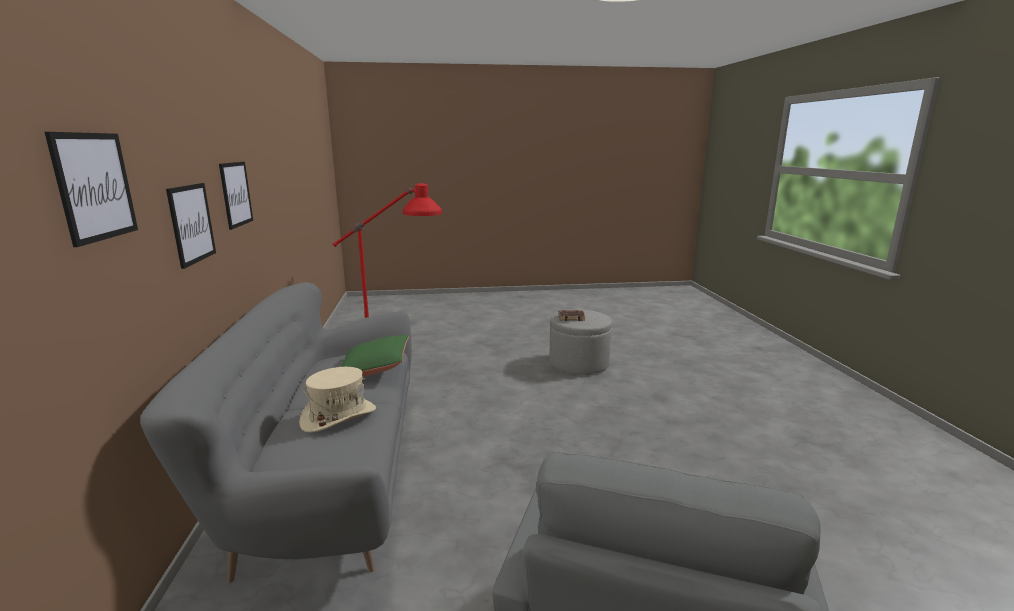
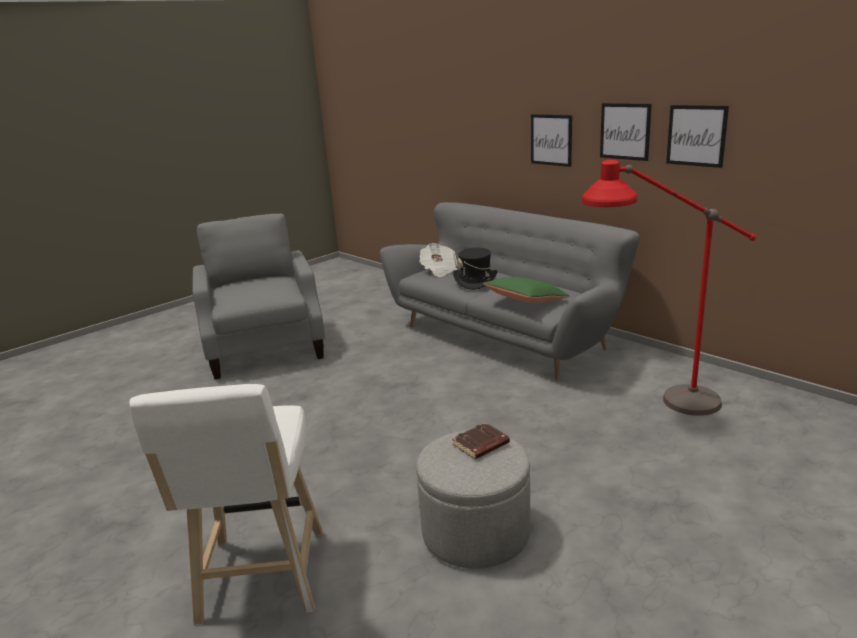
camera: 145 degrees right, 5 degrees up
(95, 186) = (484, 106): picture -> picture (696, 135)
(317, 464) = (439, 270): none -> newspaper
(339, 416) = (475, 281): beige hat -> black hat
(702, 383) = (261, 582): none -> white stool

